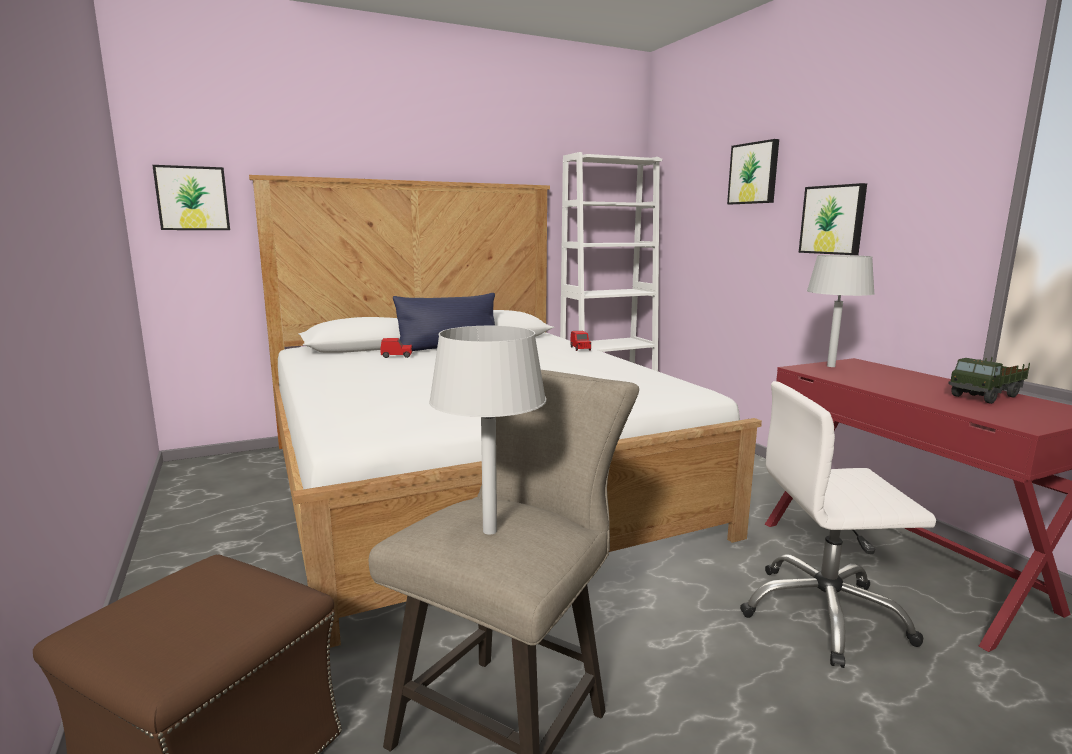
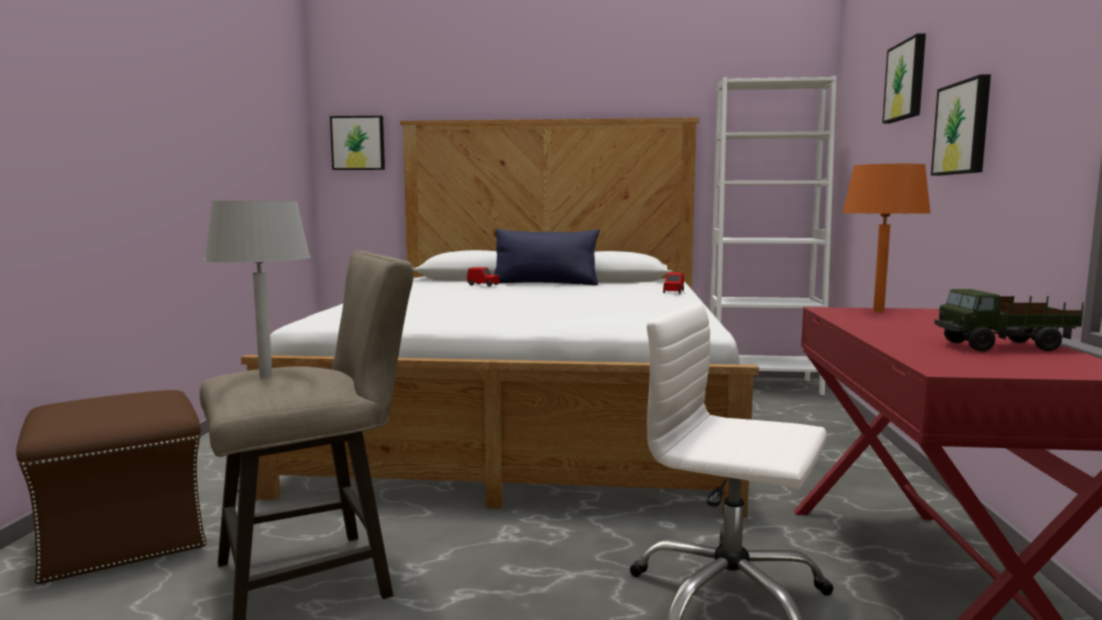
camera: 30 degrees right, 5 degrees down
(830, 366) = (878, 311): grey table lamp -> orange table lamp

